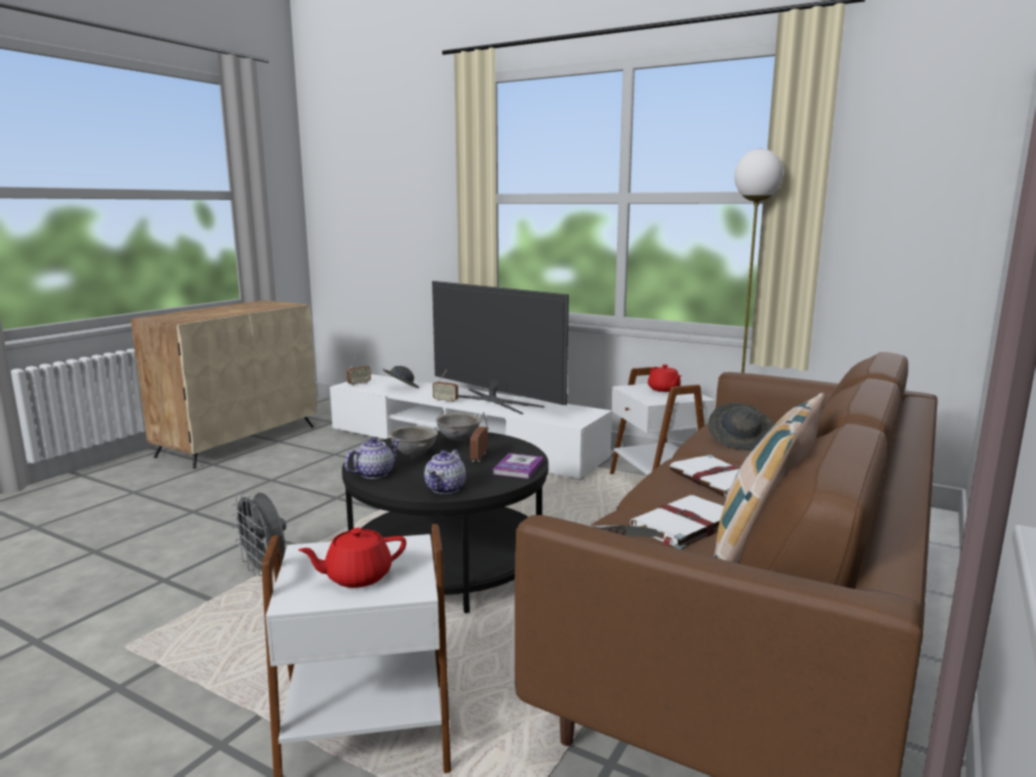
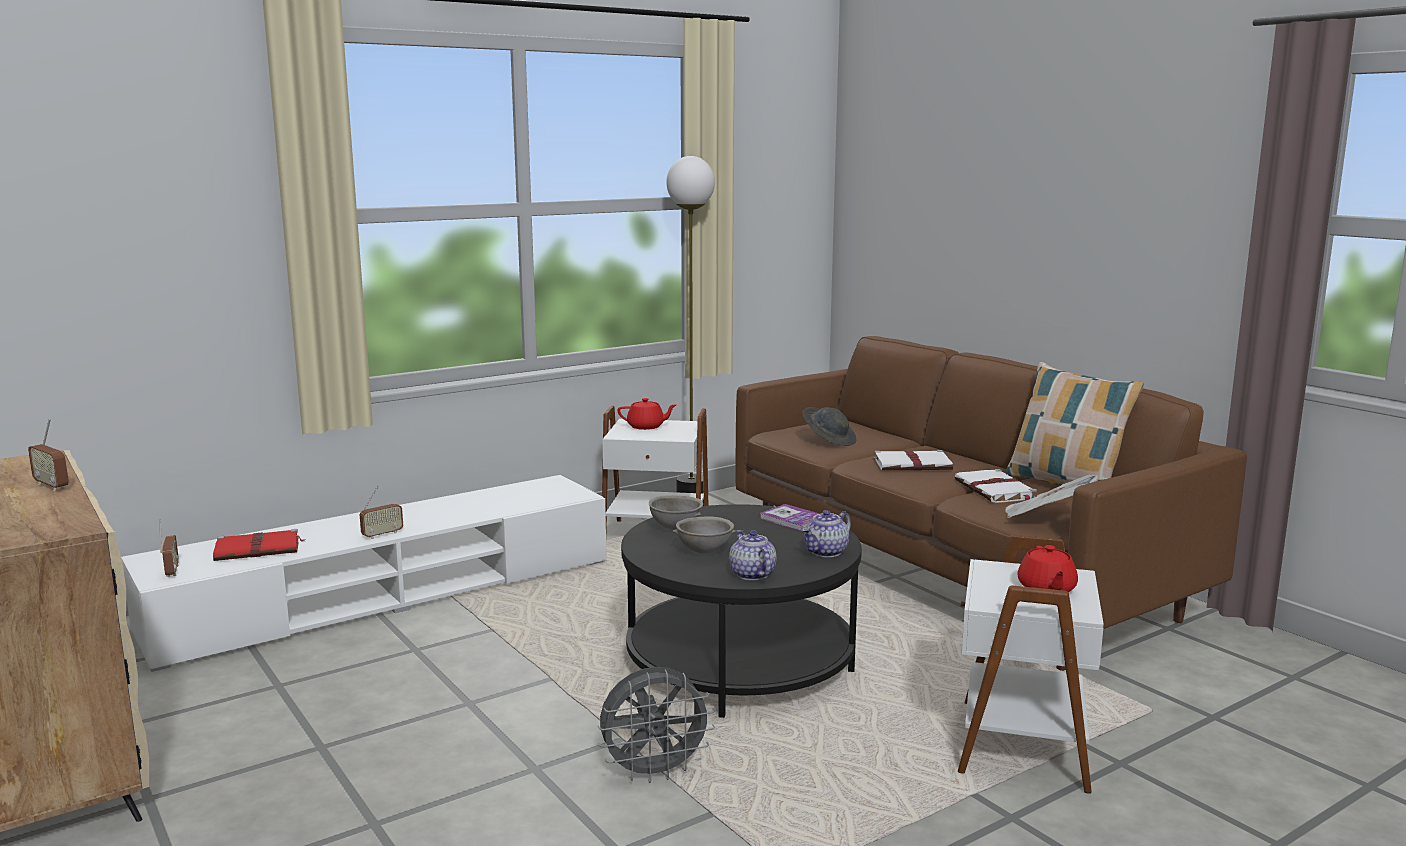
camera: 65 degrees left, 0 degrees up
(401, 388) = (259, 549): grey hat -> red book
(445, 489) = (826, 552): teapot -> teapot turned 90 degrees clockwise
(479, 457) = (746, 528): radio -> radio (52, 486)
(495, 401) = (432, 512): television -> none

